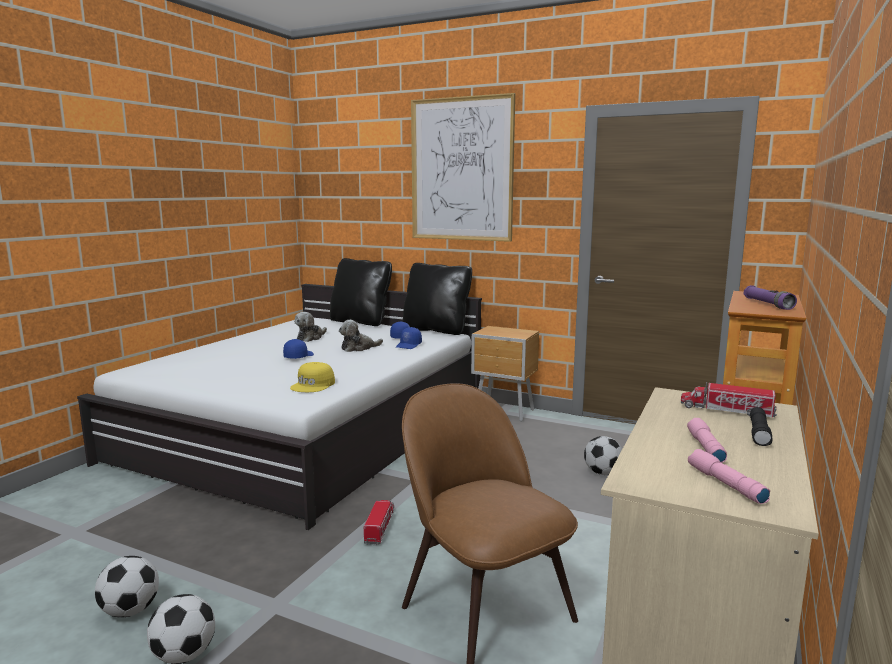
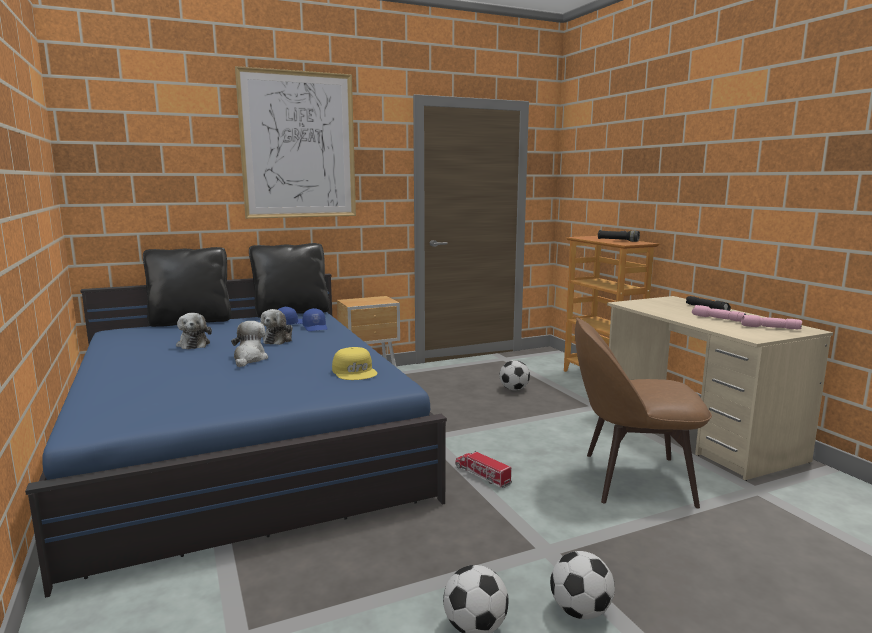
camera: 50 degrees left, 0 degrees up
(298, 356) = (249, 359): blue cap -> plush toy
(311, 429) = (241, 445): white bed -> blue bed
(726, 410) = (666, 304): toy truck -> none
(768, 305) = (618, 240): purple flashlight -> black flashlight

